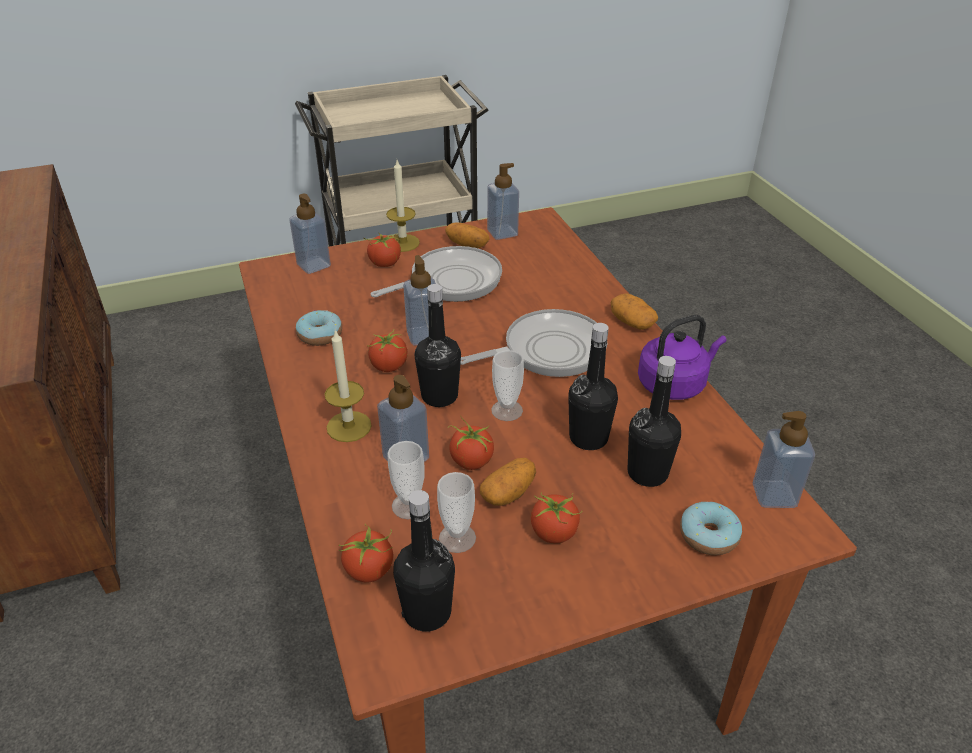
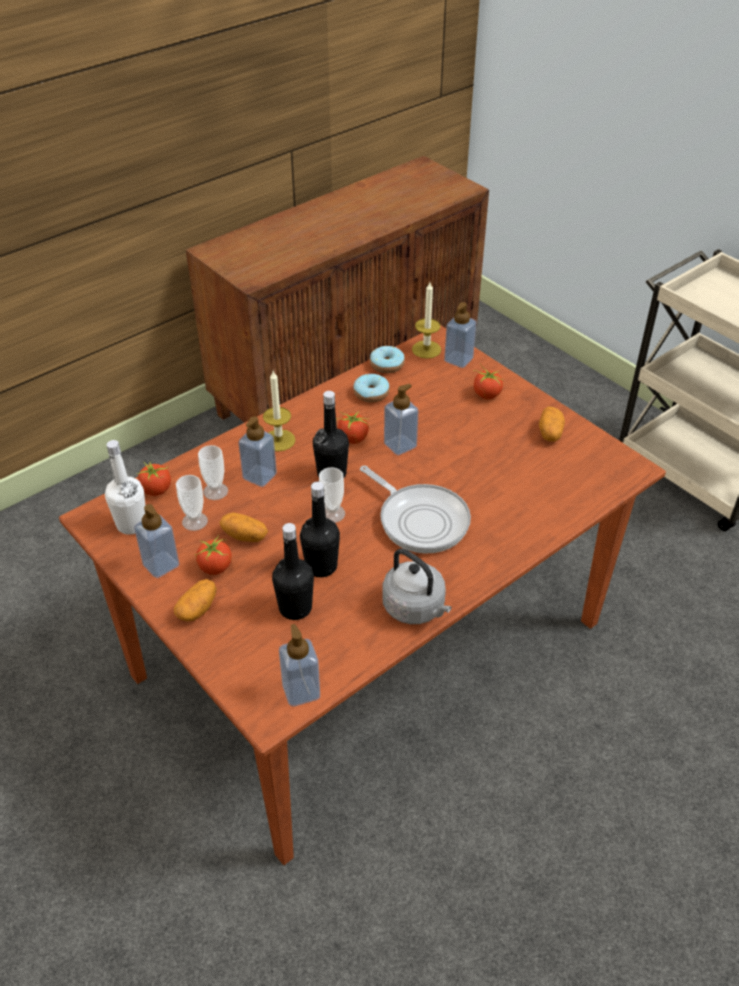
camera: 70 degrees right, 5 degrees up
(403, 243) = (525, 395): candle -> candle (426, 349)
(427, 612) = (132, 524): black bottle -> white bottle
(450, 281) = (485, 438): frying pan -> none
(471, 461) = (269, 509): tomato -> none
(502, 233) = (587, 449): soap dispenser -> soap dispenser (161, 565)
(632, 323) = (493, 565): potato -> potato (197, 609)
(674, 384) = (416, 608): purple kettle -> grey kettle
(708, 536) = (241, 654): donut -> donut (387, 365)

